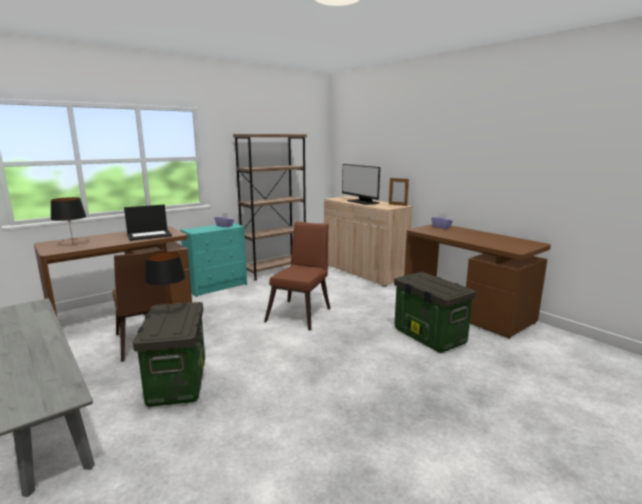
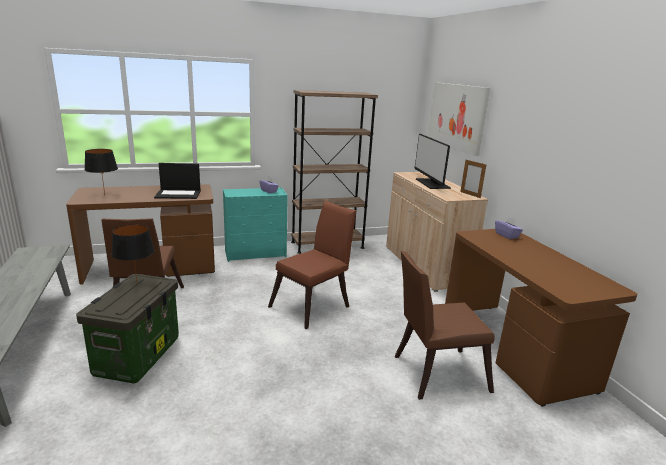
camera: 20 degrees right, 5 degrees up
(370, 147) = (457, 116): none -> picture
(428, 336) = (434, 373): storage box -> brown chair

